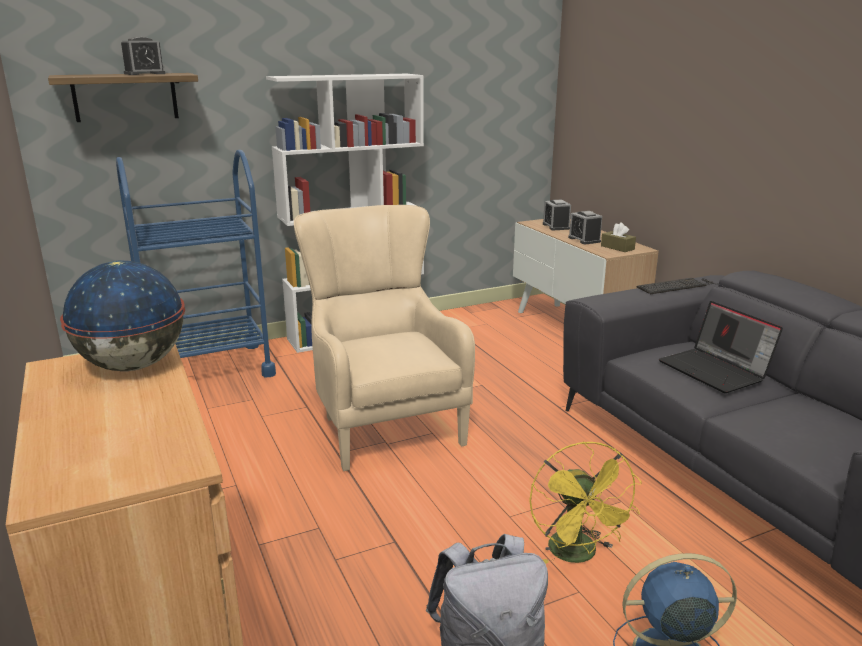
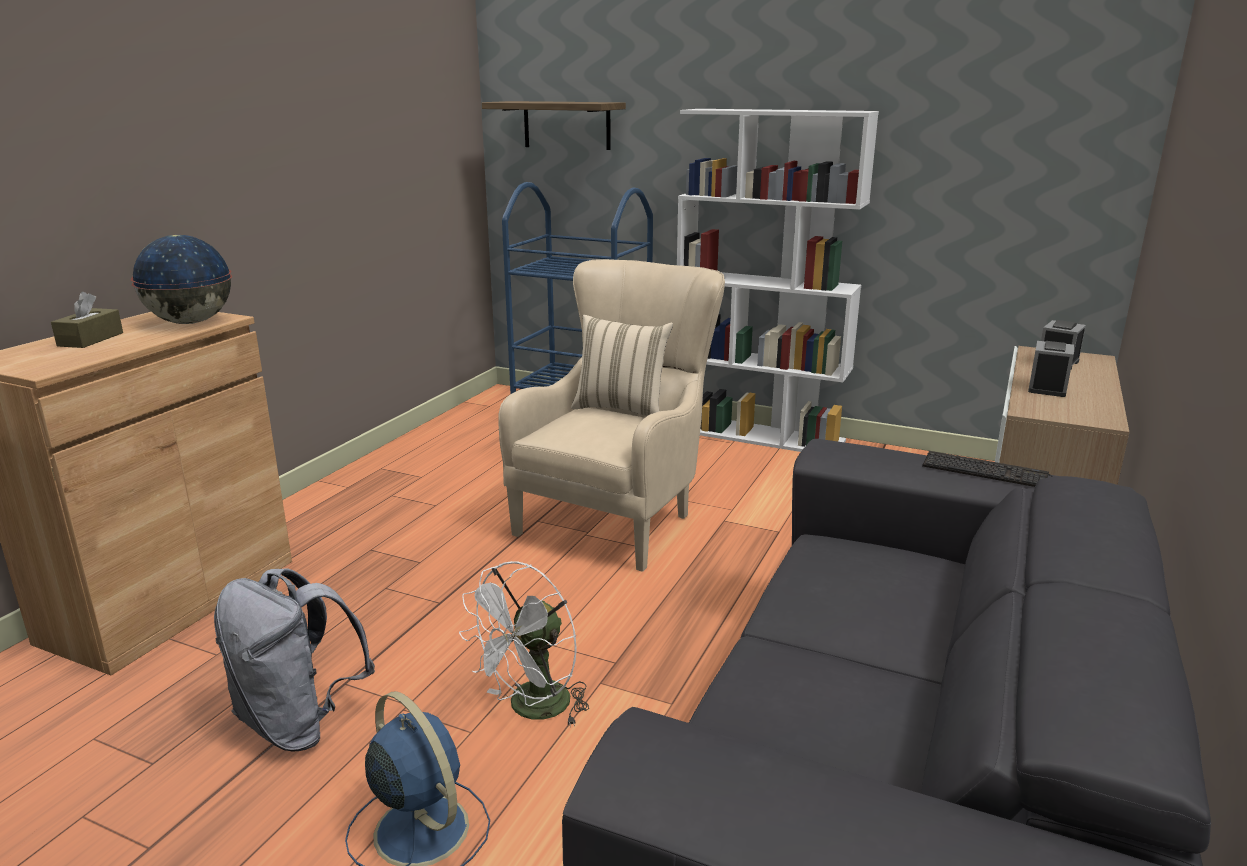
camera: 50 degrees right, 0 degrees up
(144, 74) = (573, 102): alarm clock -> none
(373, 333) = (621, 409): none -> beige pillow
(578, 555) = (532, 710): yellow fan -> white fan
(617, 247) = (1067, 409): brown tissue box -> brown tissue box (90, 339)
(715, 370) = (881, 599): laptop -> none

